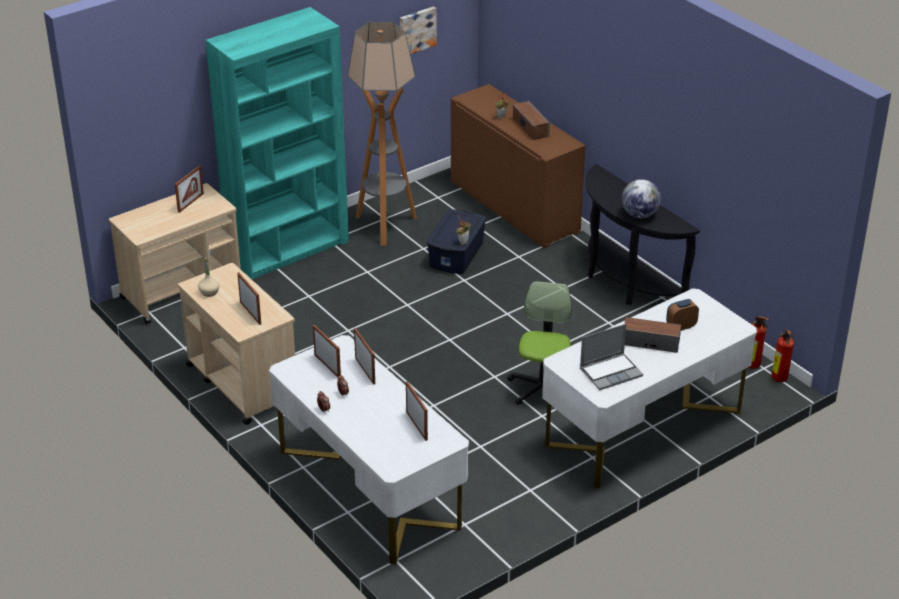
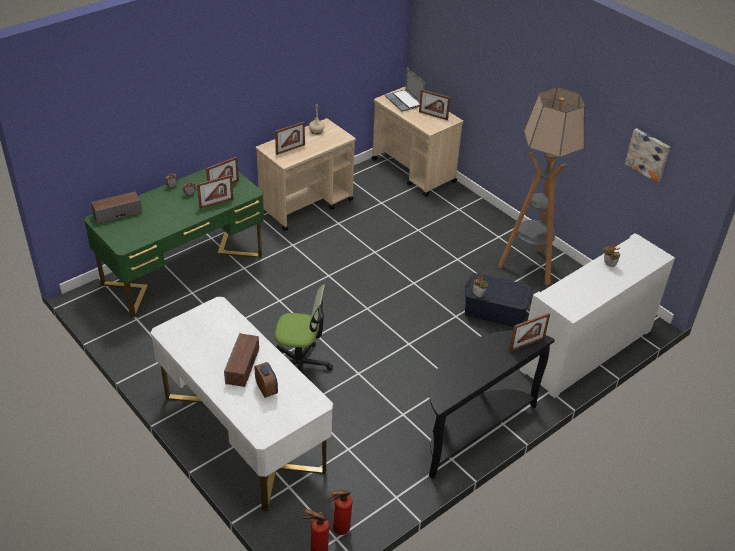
camera: 85 degrees right, 5 degrees up
(288, 249) = (481, 216): turquoise bookcase -> none
(369, 488) = (183, 270): white desk -> green desk
(416, 426) = (145, 229): picture frame -> picture frame (527, 344)
(514, 207) = (586, 349): brown cabinet -> white cabinet
(530, 127) = (595, 284): speaker -> speaker (117, 213)
(611, 372) = (199, 337): laptop -> laptop (404, 101)
(639, 214) = (460, 367): globe -> none

